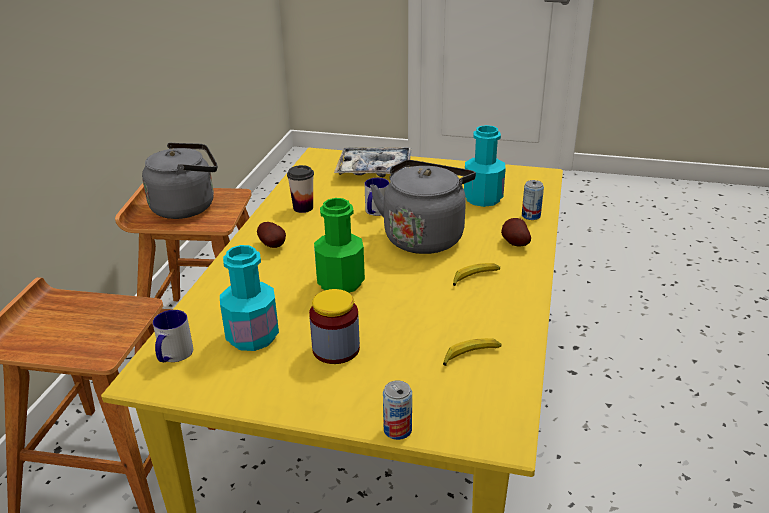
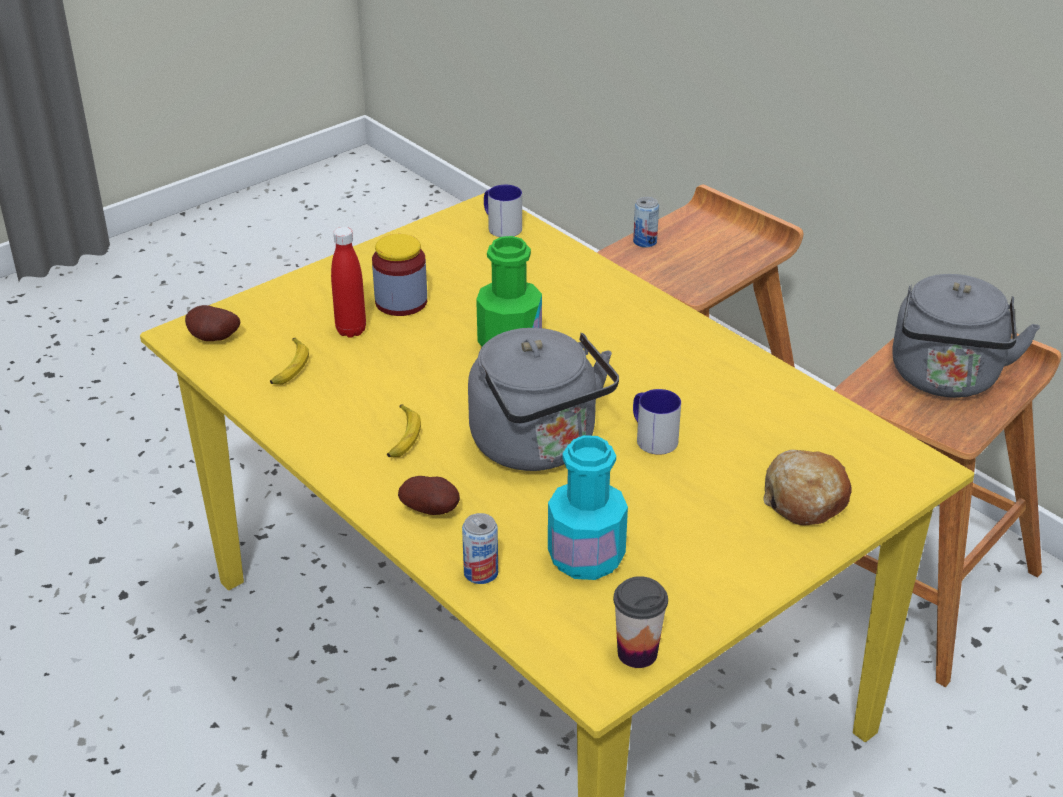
camera: 125 degrees right, 5 degrees up
(252, 336) = (479, 268): turquoise bottle -> none
(273, 246) = (646, 331): potato -> potato (213, 339)
(303, 208) = (729, 384): cup -> cup (637, 653)
(374, 169) = (805, 499): tray -> bread
(397, 353) = (351, 330): none -> red bottle
(397, 430) = (264, 292): can -> can (645, 242)

